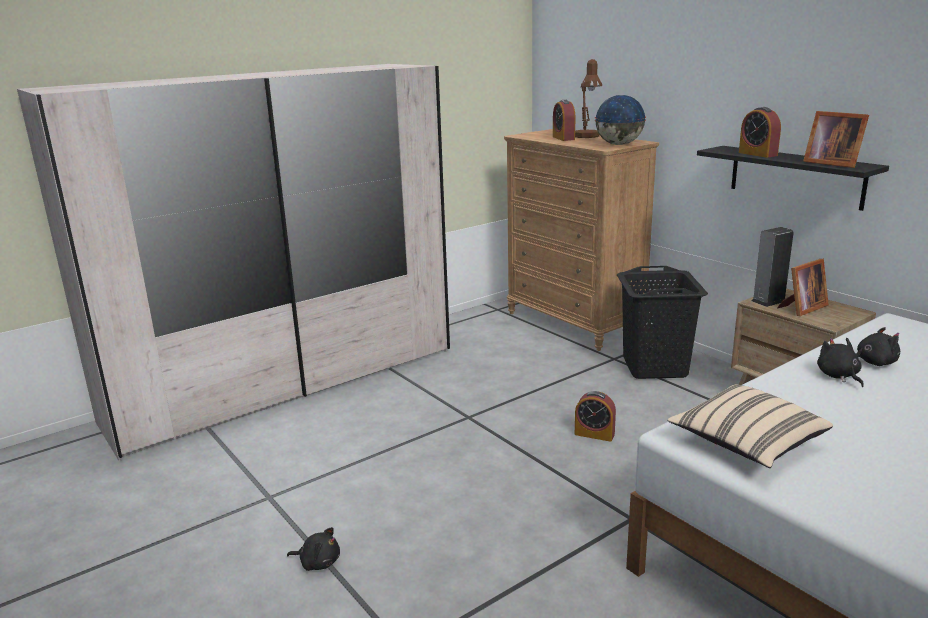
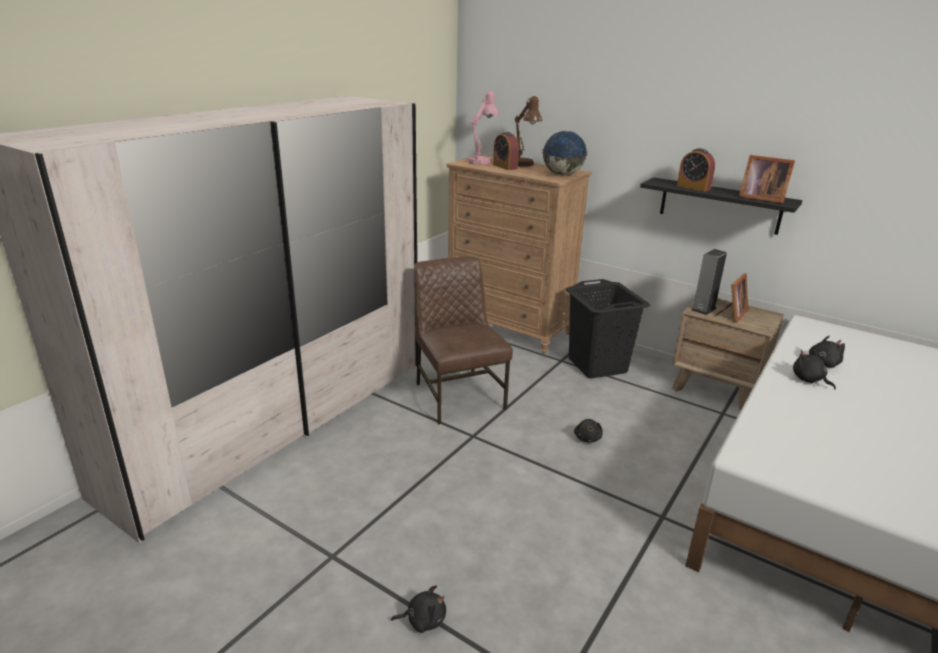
camera: 20 degrees left, 5 degrees up
(476, 379) = (458, 395): none -> brown chair
(545, 134) = (482, 161): none -> pink table lamp
(594, 434) = (587, 438): alarm clock -> black plush toy
(746, 444) = (797, 457): beige pillow -> none

